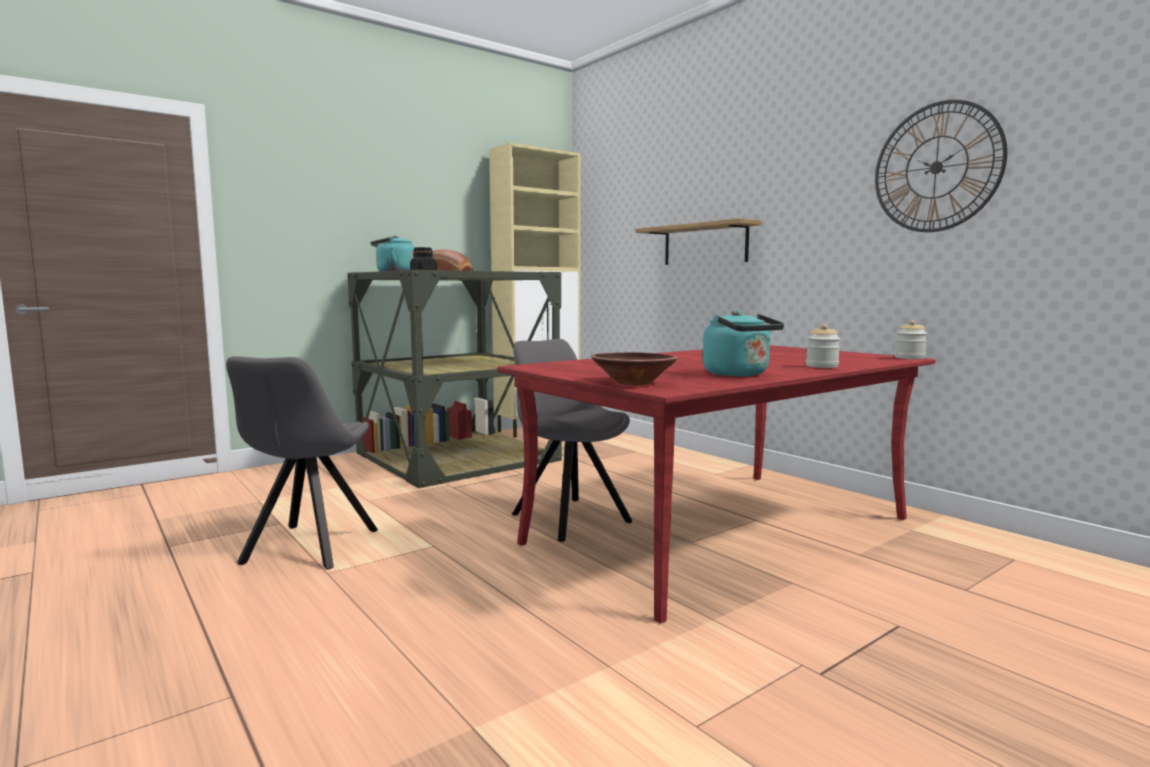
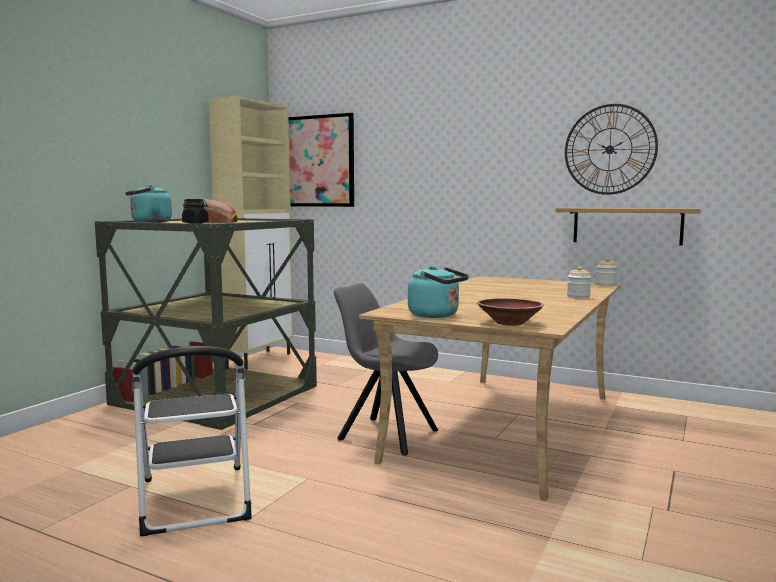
camera: 25 degrees left, 0 degrees up
(309, 546) = (194, 501): grey chair -> step ladder
(609, 213) = (315, 161): none -> picture
(705, 244) = (417, 193): shelf -> shelf (627, 226)
(722, 531) = (506, 426): red dining table -> beige dining table
(739, 374) = (551, 309): turquoise kettle -> turquoise kettle (436, 315)

